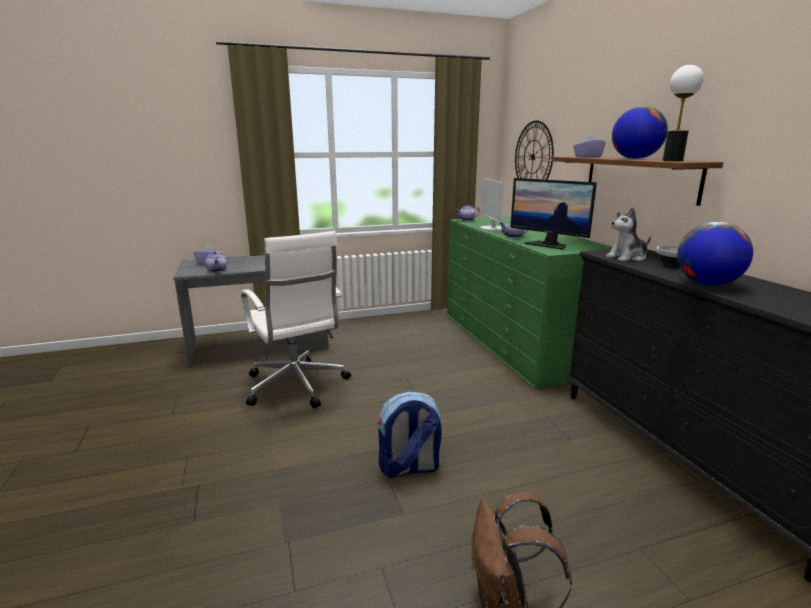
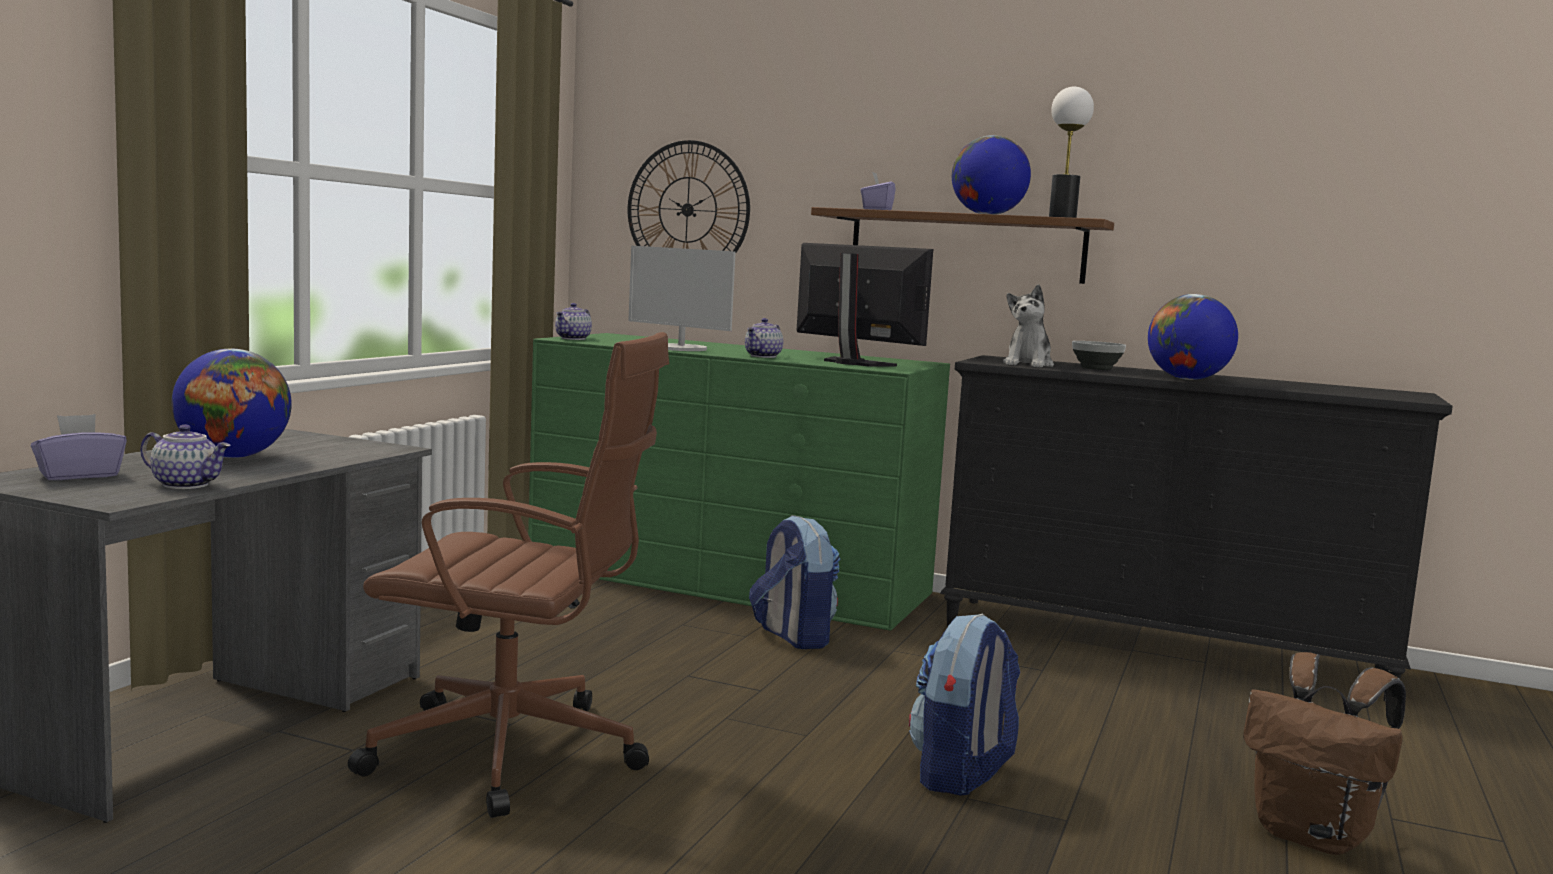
camera: 50 degrees left, 10 degrees down
(262, 261) = (233, 457): none -> globe
(296, 386) = (515, 754): white office chair -> brown office chair
(482, 376) = (793, 636): none -> backpack
(548, 245) = (854, 363): monitor -> monitor turned 135 degrees counterclockwise

